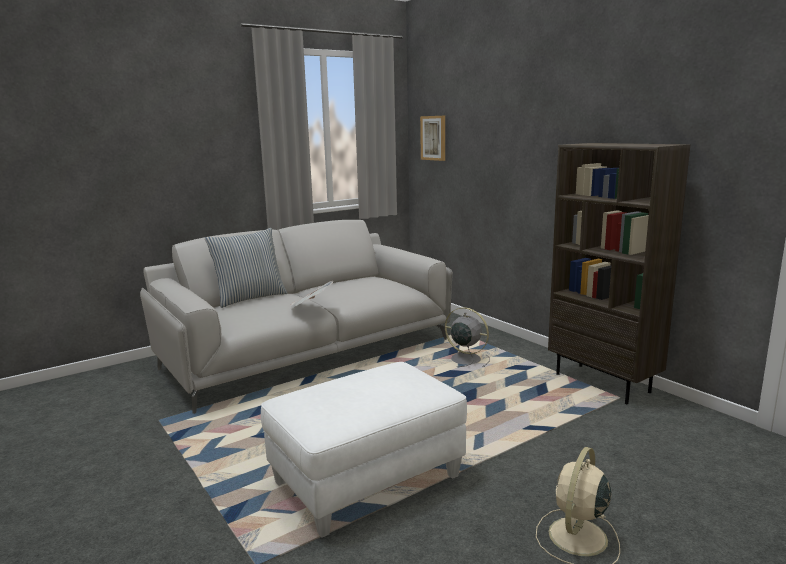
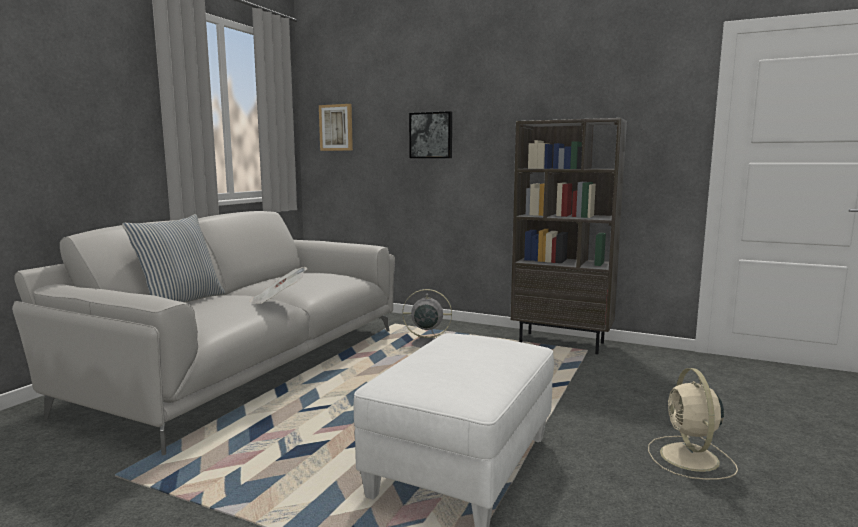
camera: 30 degrees left, 5 degrees down
(507, 149) = (431, 135): none -> picture

